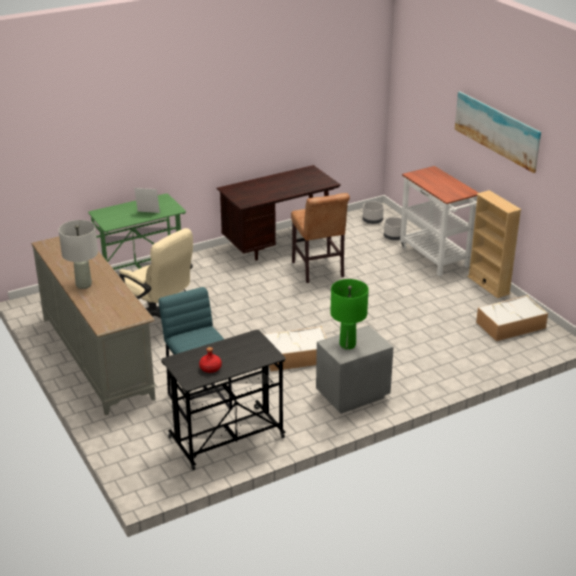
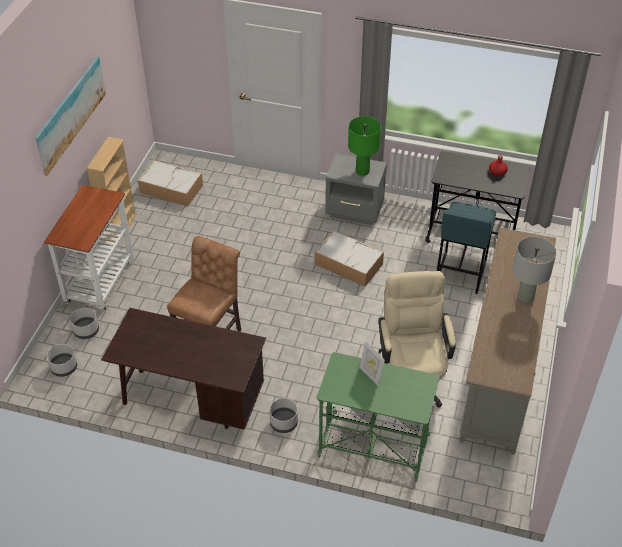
camera: 135 degrees left, 15 degrees up
(211, 262) = (283, 423): none -> grey planter

